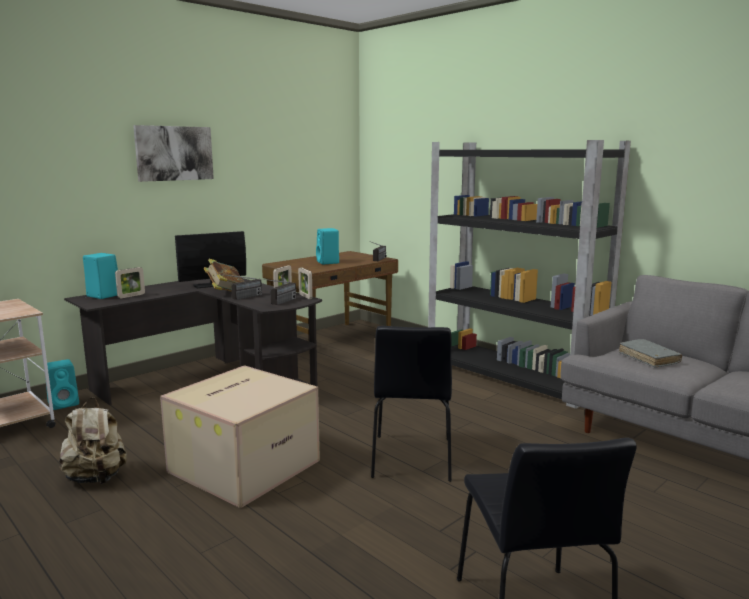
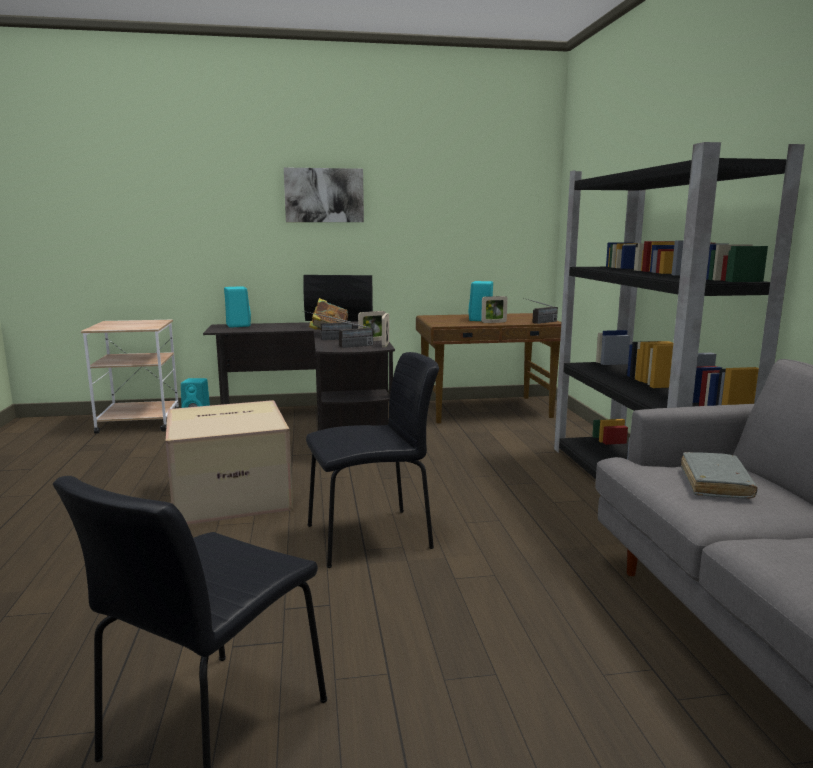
camera: 35 degrees right, 0 degrees up
(96, 478) = (129, 473): beige backpack -> none
(131, 296) = (256, 328): picture frame -> picture frame (494, 322)
(412, 459) = (373, 536): black chair -> black chair turned 150 degrees counterclockwise

